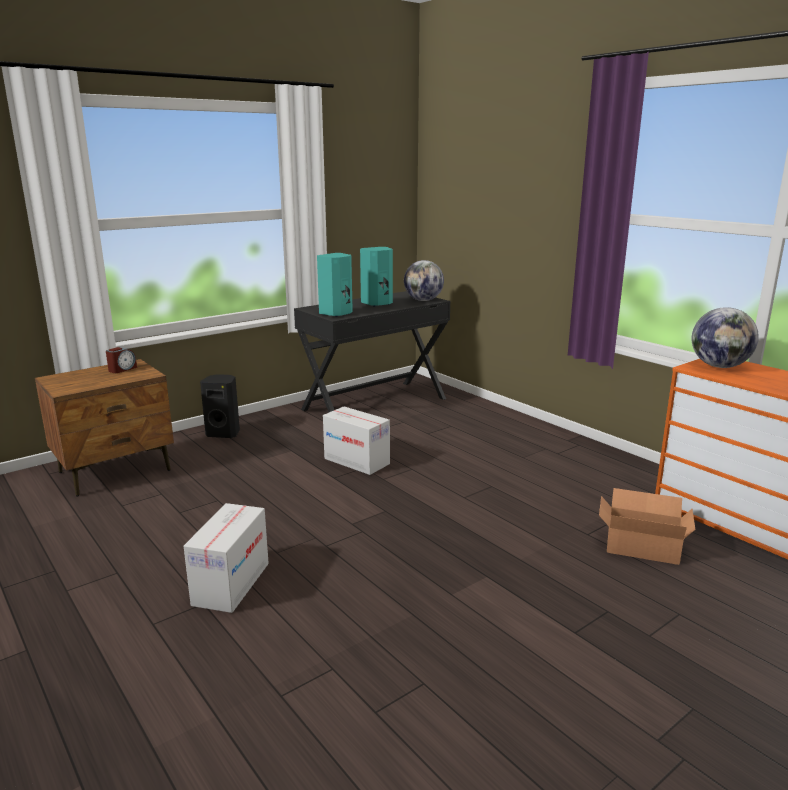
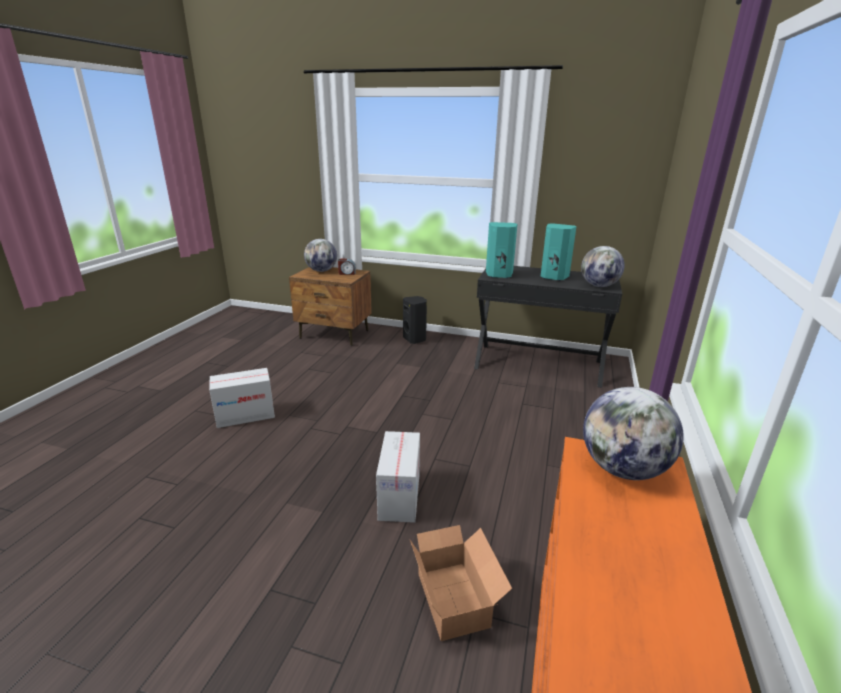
camera: 55 degrees right, 5 degrees up
(77, 378) = (322, 271): none -> globe
(356, 461) = (435, 394): cardboard box -> cardboard box (399, 496)

